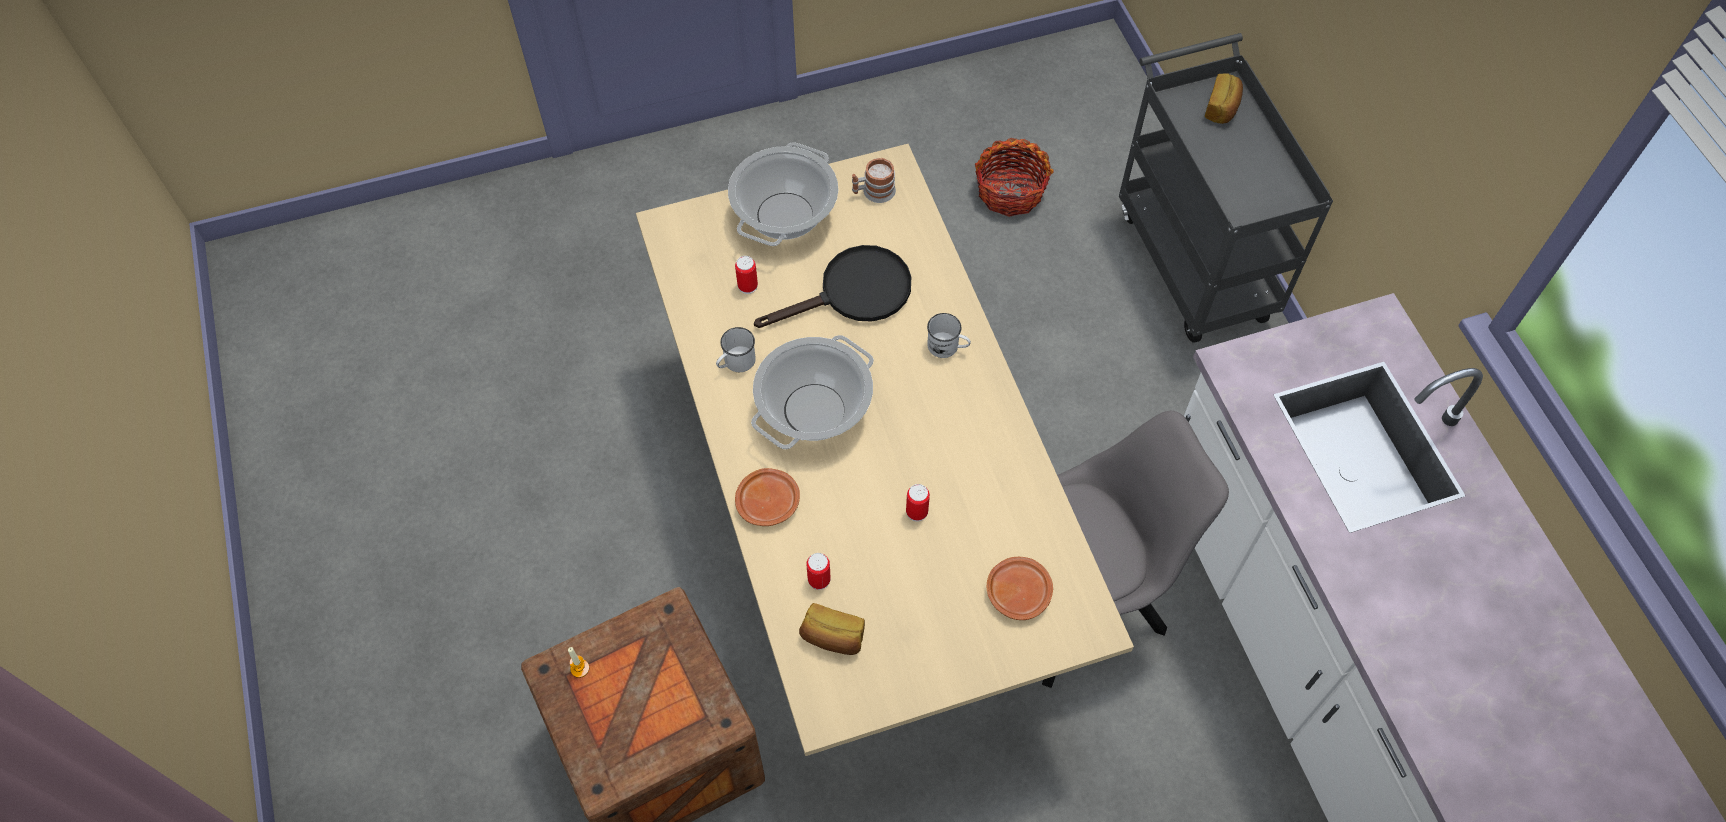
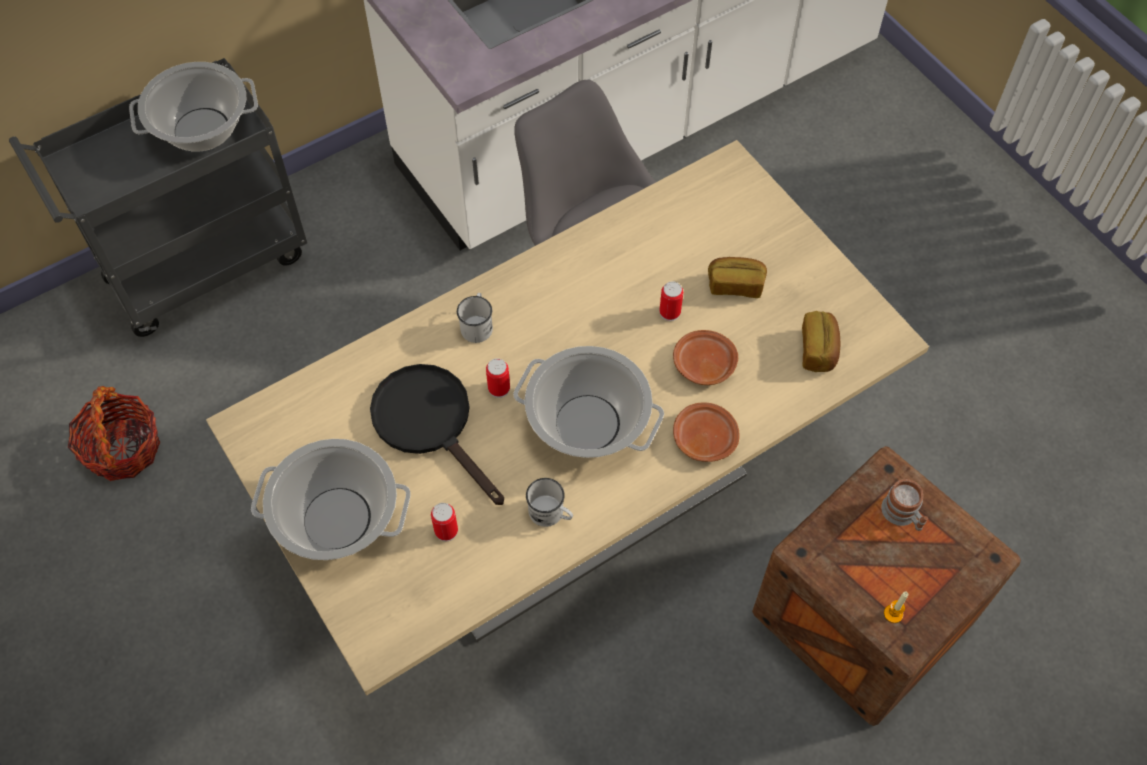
camera: 105 degrees left, 0 degrees up
(819, 580) = (768, 374): can -> can (499, 388)
(873, 192) = (285, 437): mug -> mug (903, 515)
(1018, 592) = (720, 223): brown plate -> brown plate (703, 364)
(1222, 108) = (98, 163): bread -> bread (735, 284)
(1252, 186) = (203, 129): none -> cooking pot

